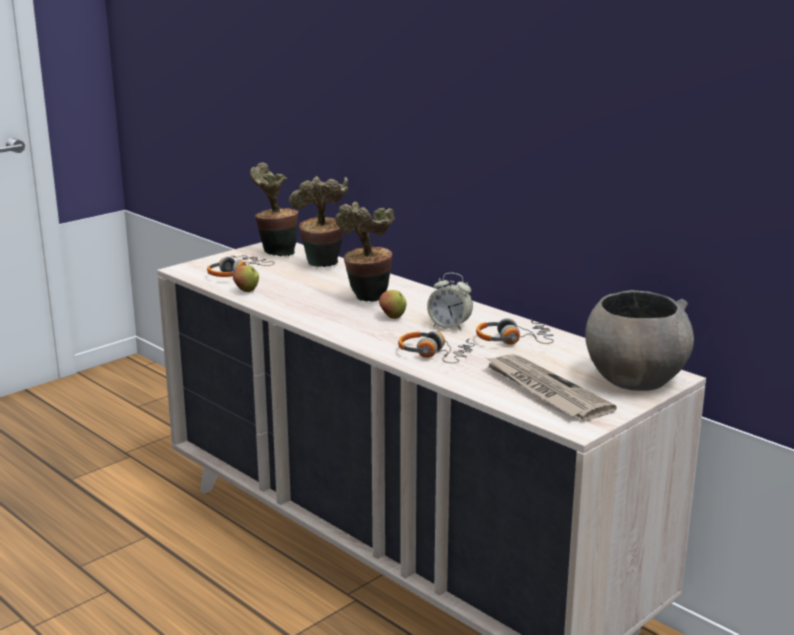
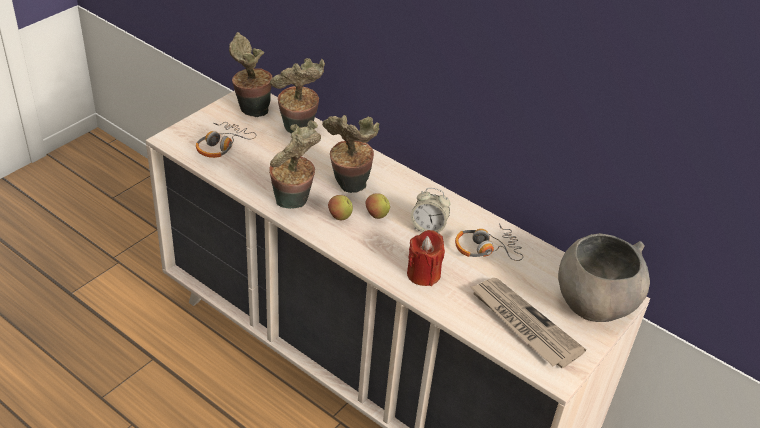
camera: 10 degrees left, 20 degrees up
(246, 291) = (237, 175): apple -> apple (339, 217)
(301, 309) = (293, 204): none -> potted plant
(435, 355) = (423, 274): headphones -> red candle

